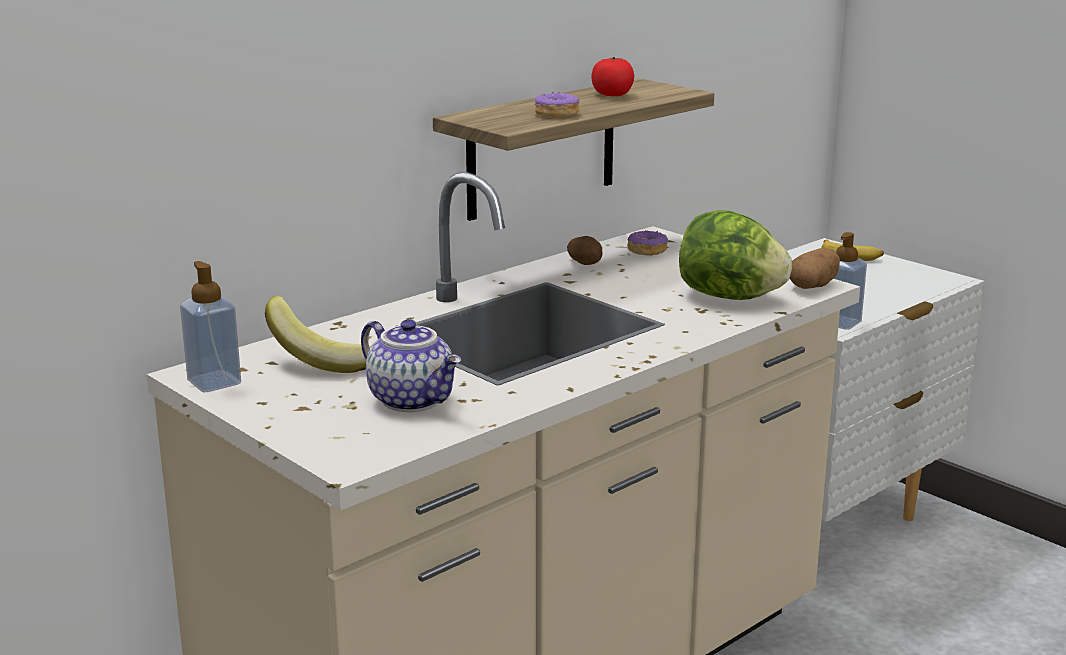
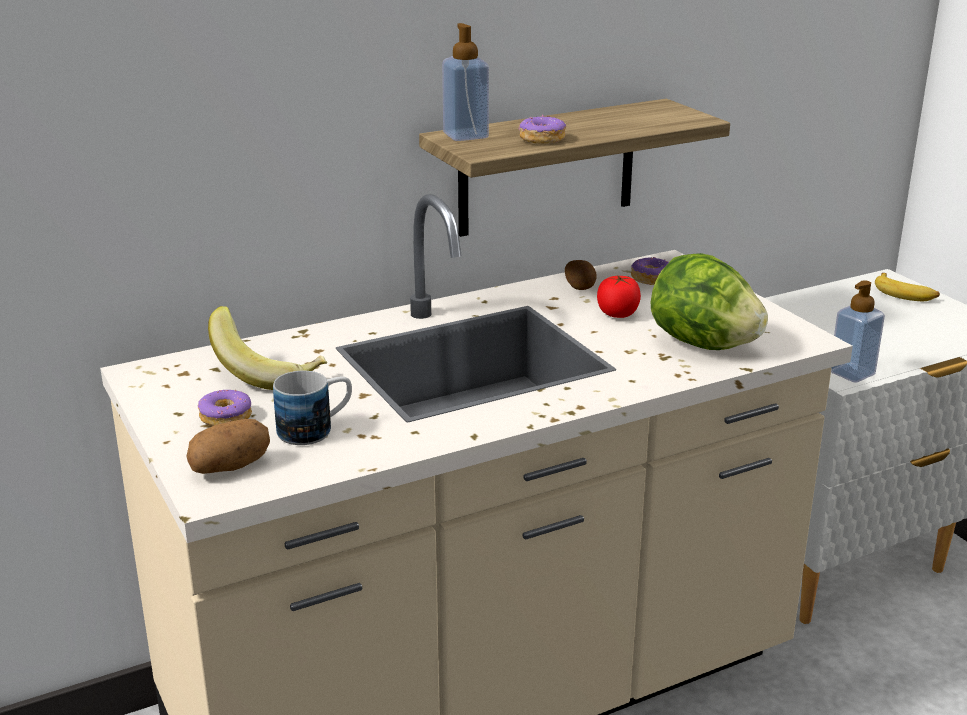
camera: 15 degrees right, 5 degrees up
(214, 382) = (151, 385): soap dispenser -> soap dispenser (465, 135)
(315, 400) = (226, 417): none -> donut
(413, 400) = (316, 429): teapot -> mug
(612, 95) = (620, 118): tomato -> tomato (618, 313)
(813, 286) = (800, 340): potato -> potato (230, 467)

